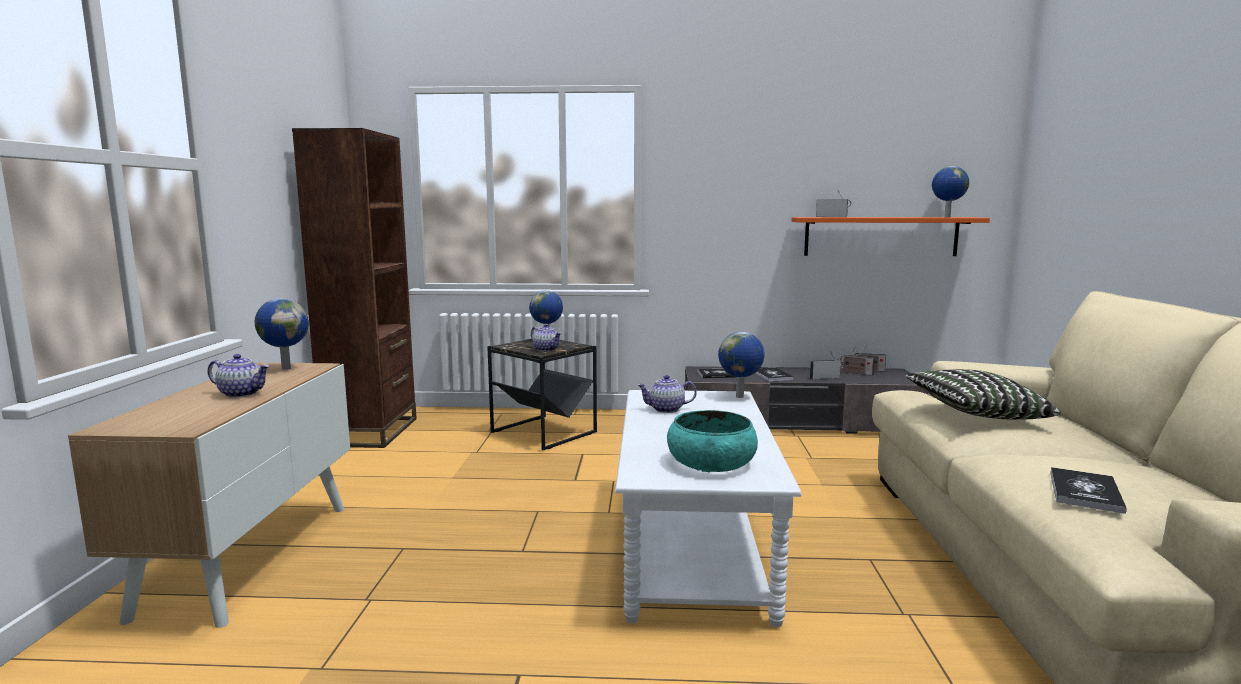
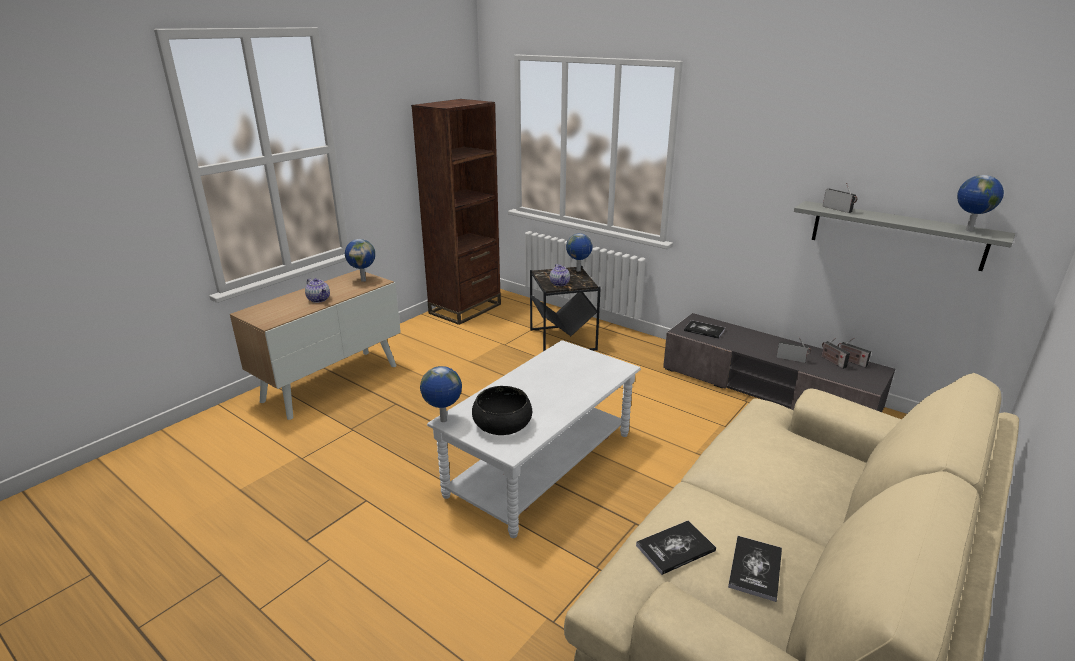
camera: 35 degrees right, 15 degrees up
(666, 409) = (552, 367): teapot -> none
(711, 462) = (502, 424): turquoise bowl -> black bowl
(740, 397) = (621, 371): globe -> globe (443, 420)
(772, 375) = (747, 343): book -> book (755, 568)
(881, 236) = (896, 235): orange shelf -> grey shelf
(975, 415) = (758, 452): pillow -> none

